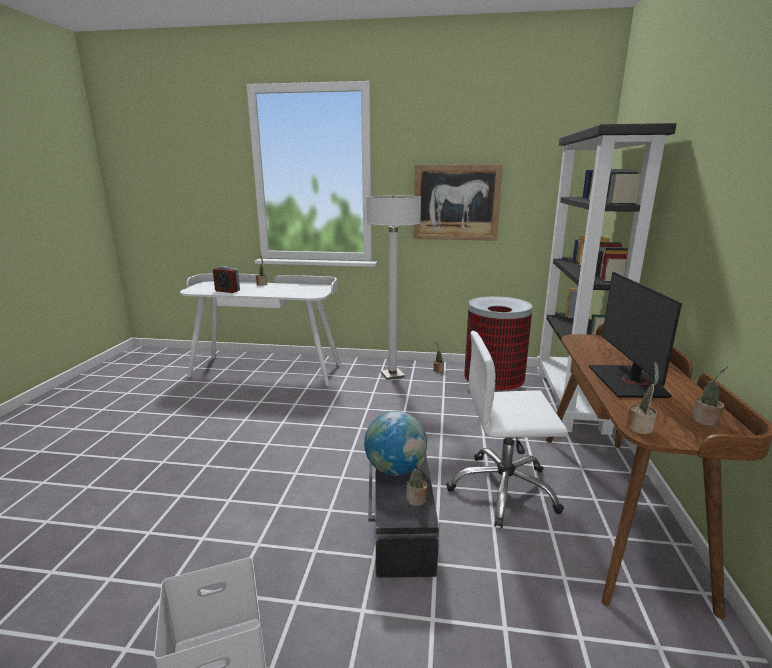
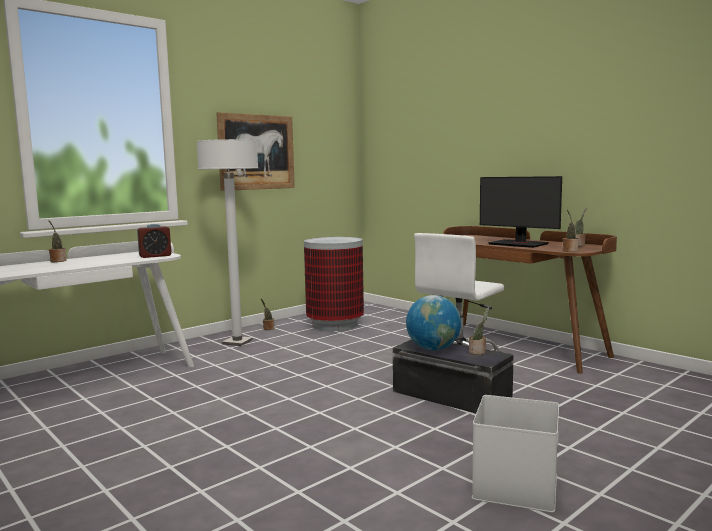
camera: 50 degrees left, 10 degrees down
(227, 291) = (38, 269): alarm clock -> alarm clock (155, 256)
(571, 401) = (396, 315): black bookcase -> none

